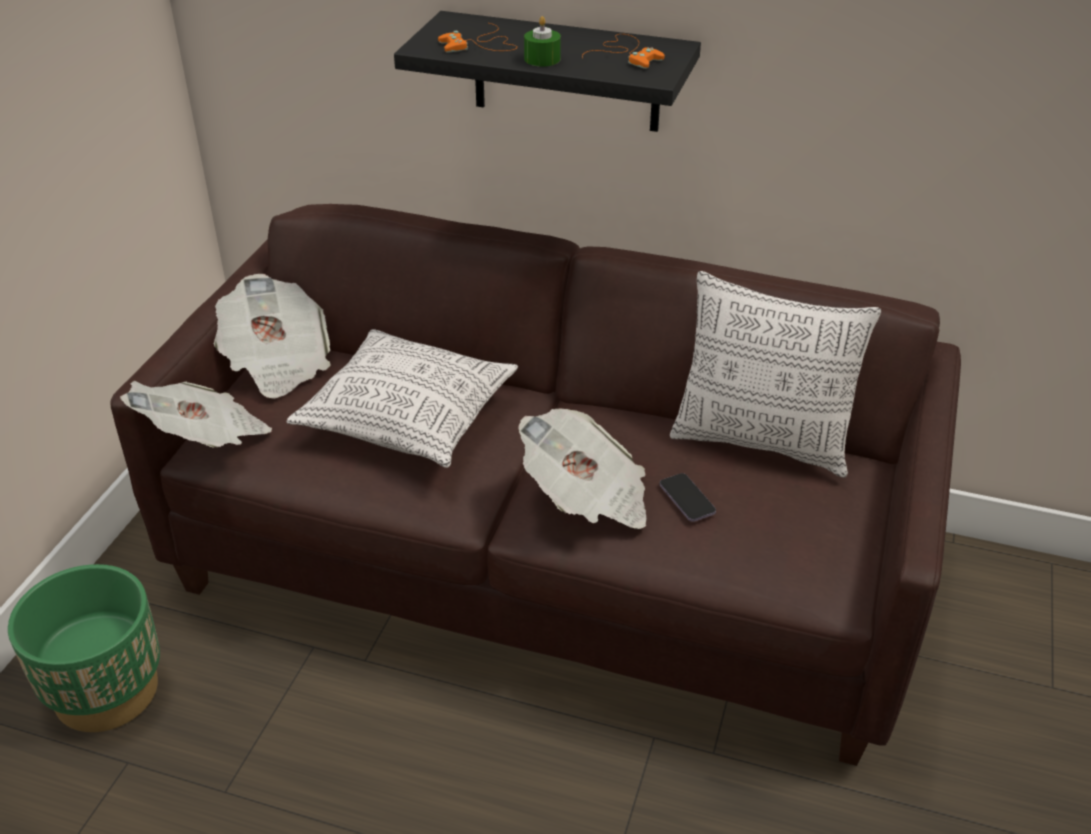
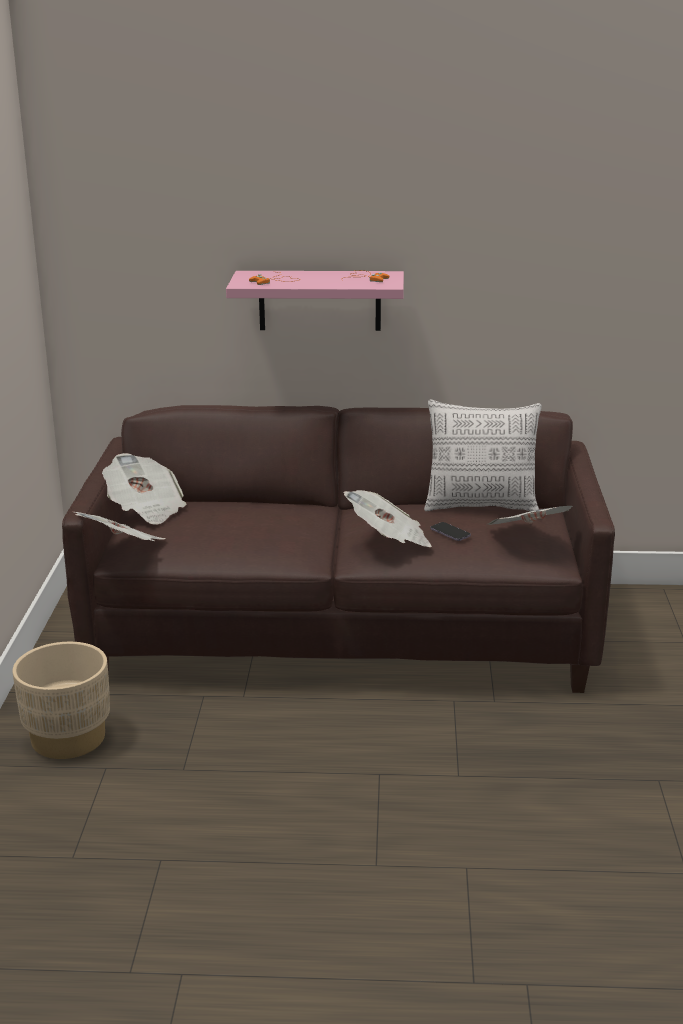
camera: 15 degrees left, 15 degrees down
(106, 692) = (68, 739): green planter -> beige planter
(409, 418) = (253, 523): pillow -> none
(542, 59) = (318, 283): green candle -> none
(566, 72) = (319, 300): black shelf -> pink shelf
(807, 531) = (527, 537): none -> newspaper

